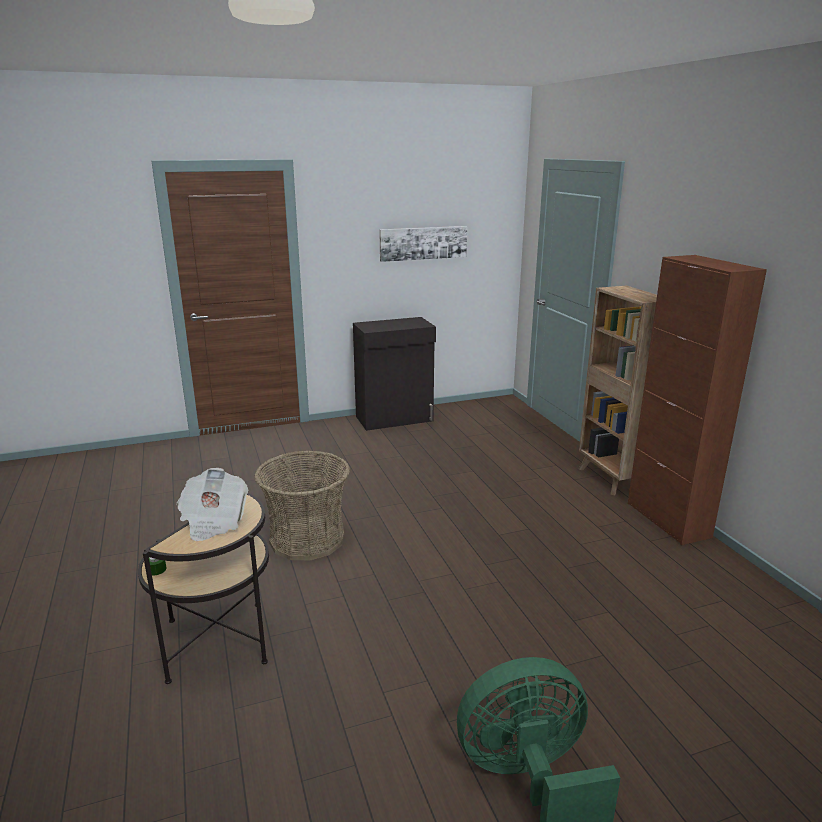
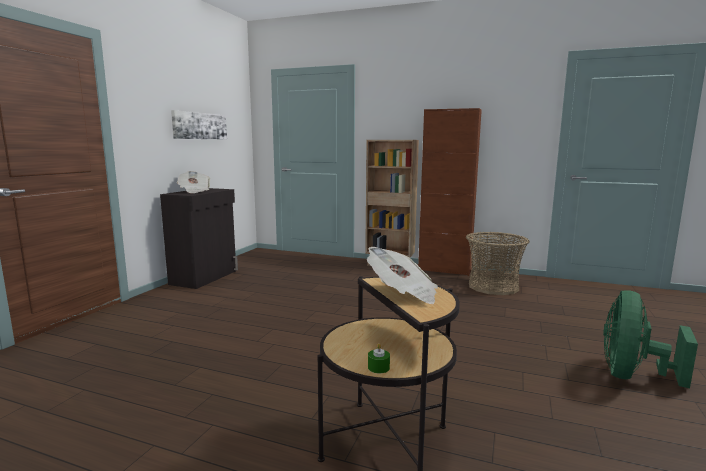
camera: 50 degrees left, 10 degrees down
(307, 539) = (300, 355): basket -> basket (493, 286)
(390, 323) = (194, 191): none -> newspaper

